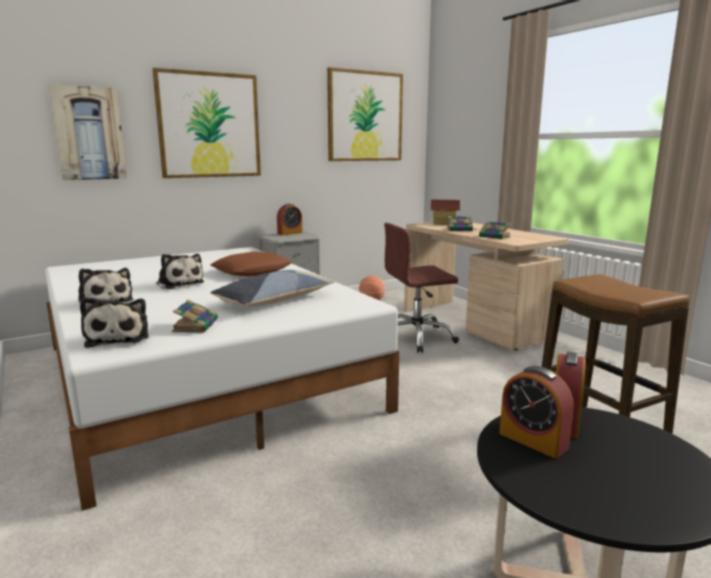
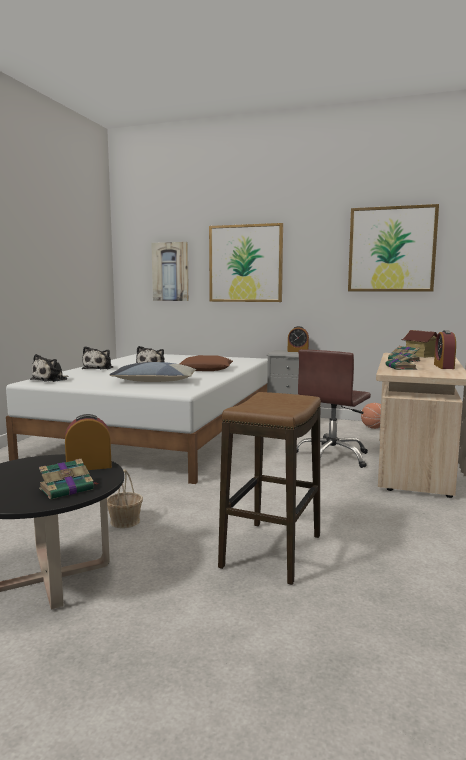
camera: 50 degrees right, 5 degrees down
(196, 325) = (86, 382): book -> book (68, 489)
(416, 338) = (332, 457): brown office chair -> brown office chair turned 90 degrees counterclockwise
(458, 484) = (125, 521): none -> basket
(533, 440) = (52, 464): alarm clock -> alarm clock (444, 366)

